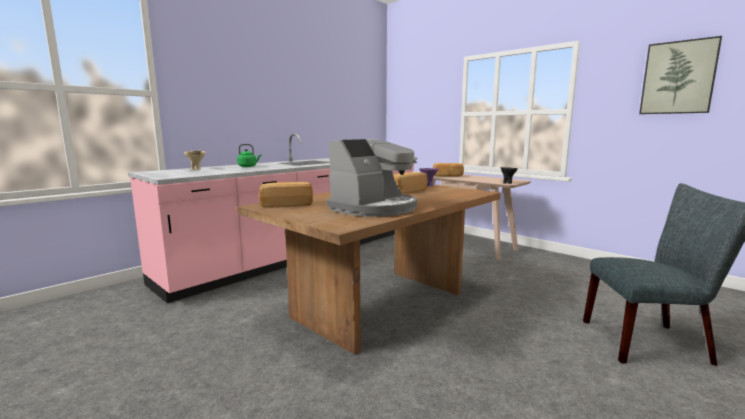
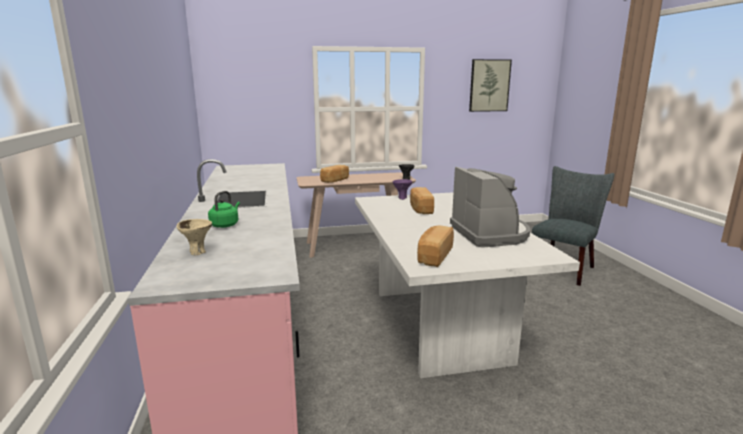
camera: 55 degrees left, 5 degrees up
(380, 304) = (437, 324): brown dining table -> white dining table

